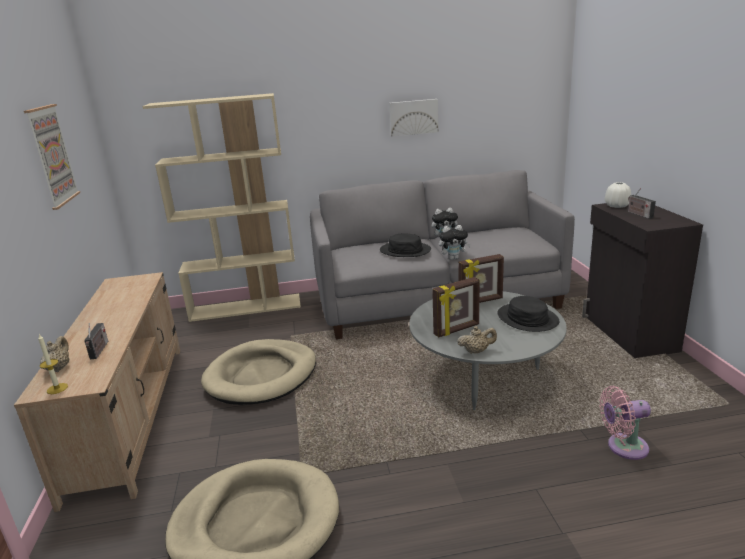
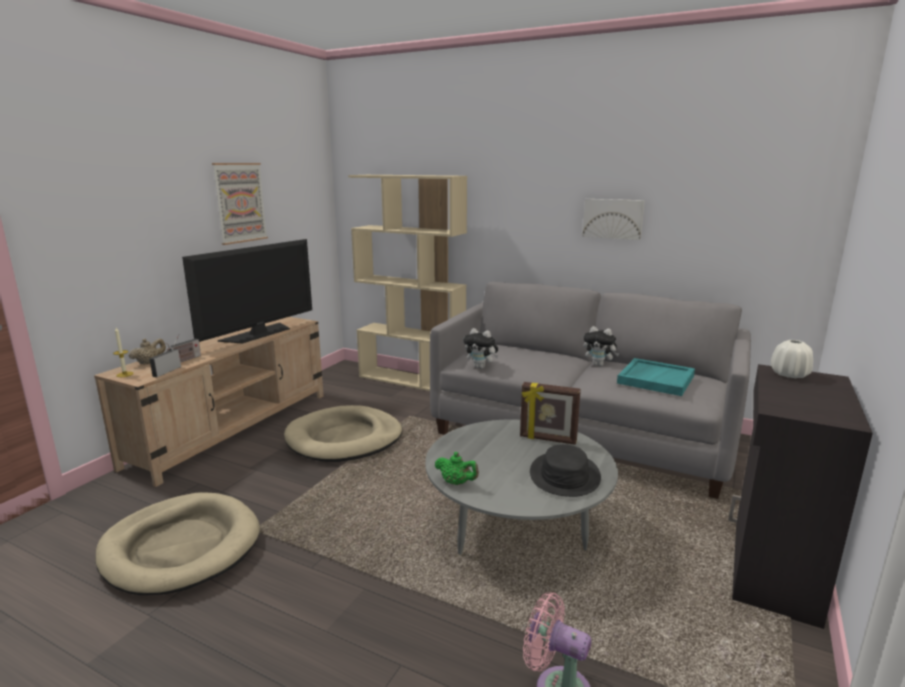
camera: 35 degrees right, 5 degrees down
(125, 302) = (258, 334): none -> television
(405, 250) = (534, 362): black hat -> none
(453, 258) = (577, 386): plush toy -> plush toy (481, 367)
(457, 330) = (475, 455): picture frame -> none
(476, 351) = (456, 483): beige teapot -> green teapot
(498, 237) = (655, 379): none -> turquoise tray
(638, 214) = (796, 392): radio -> radio (168, 371)

